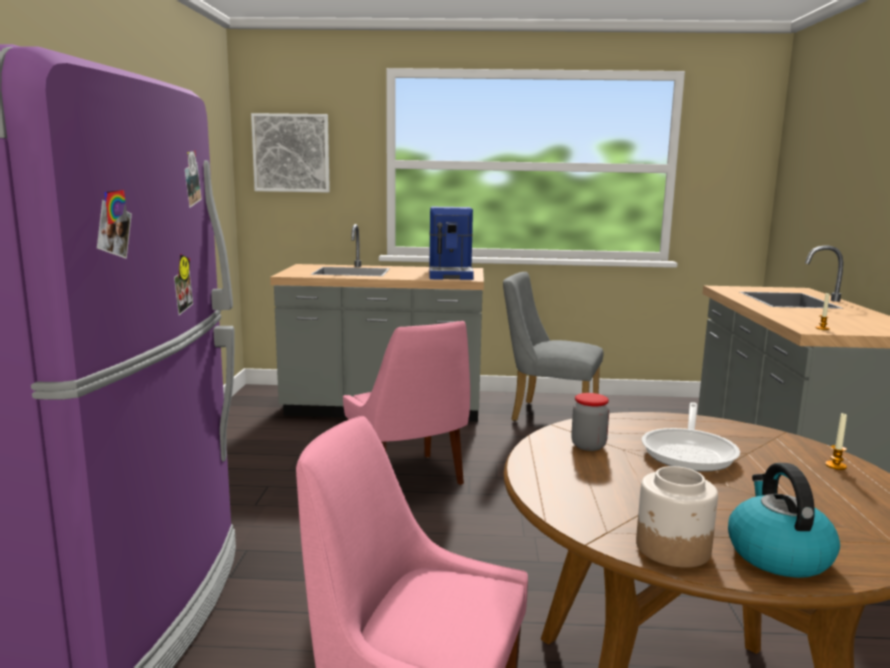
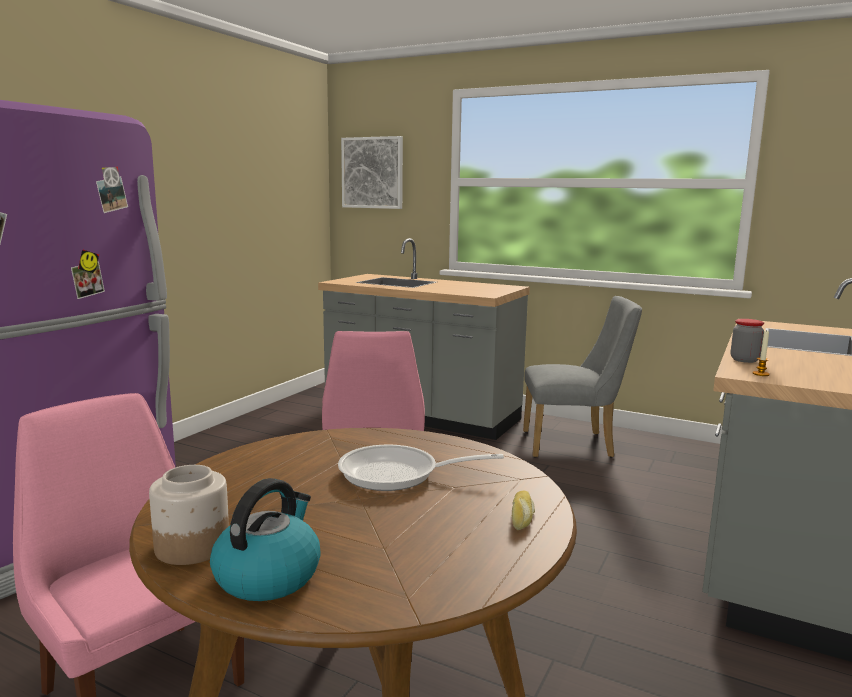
camera: 25 degrees right, 0 degrees up
(451, 274) = (481, 289): coffee machine -> none
(547, 415) = (574, 444): grey chair -> grey chair turned 135 degrees clockwise
(588, 445) = (317, 452): jar -> jar (744, 360)
(690, 452) = (397, 474): frying pan -> frying pan turned 45 degrees clockwise
(835, 466) = (522, 516): candle -> bread

